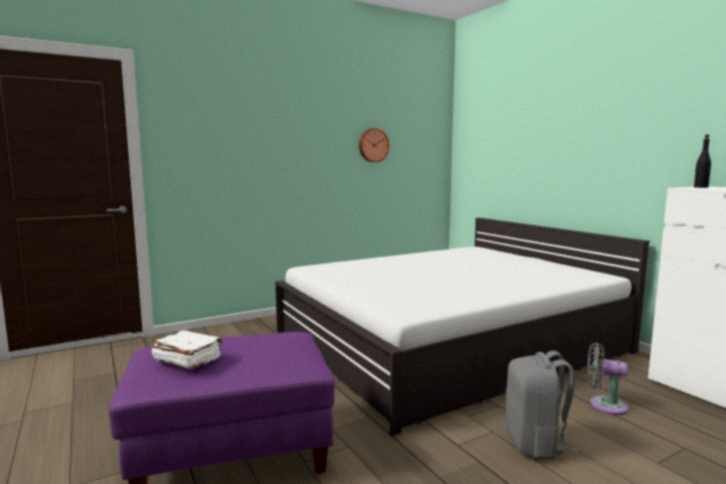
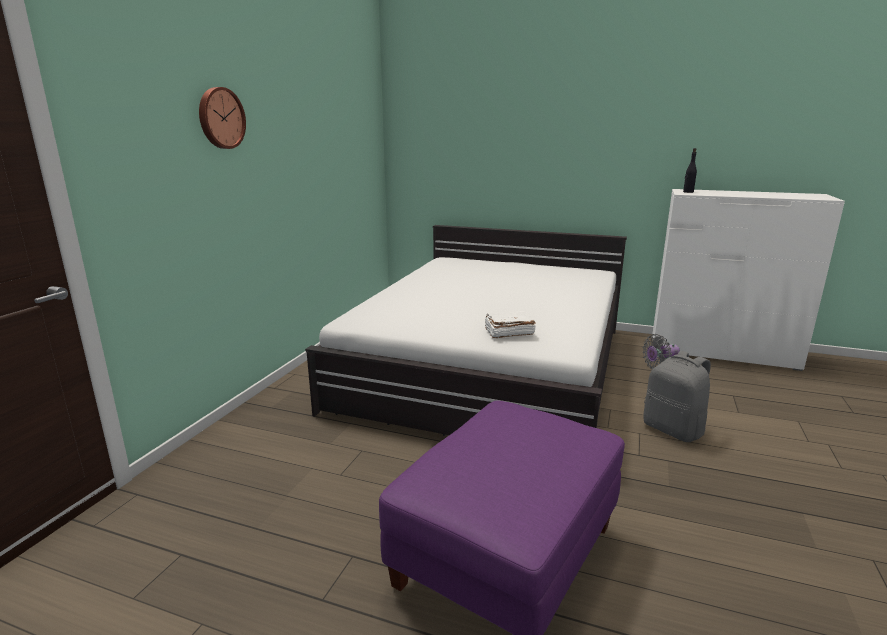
camera: 40 degrees left, 10 degrees up
(188, 360) = (502, 480): white book -> white book (508, 333)
(373, 145) = (327, 146): wall clock -> wall clock (220, 118)

